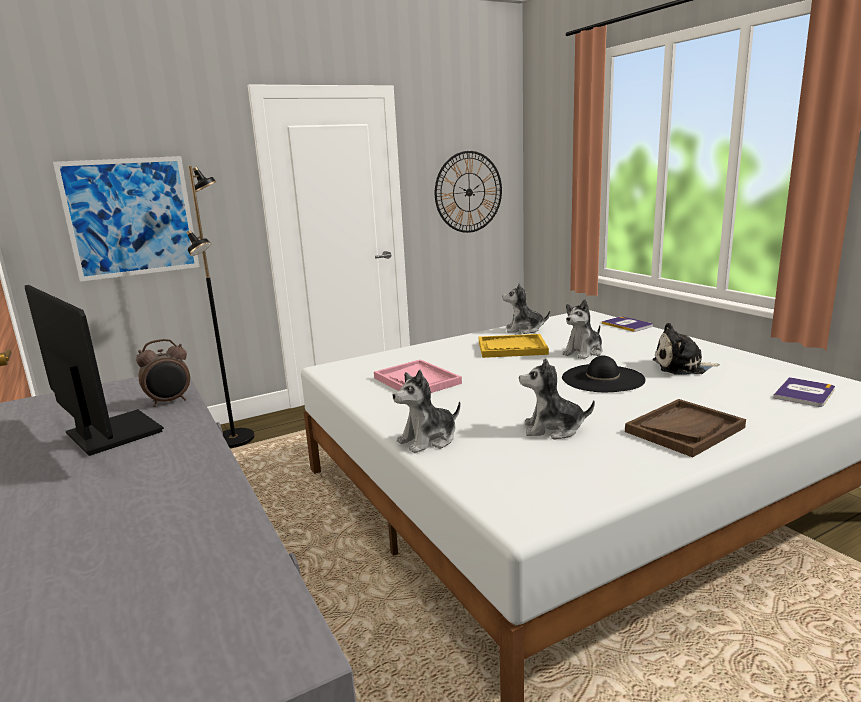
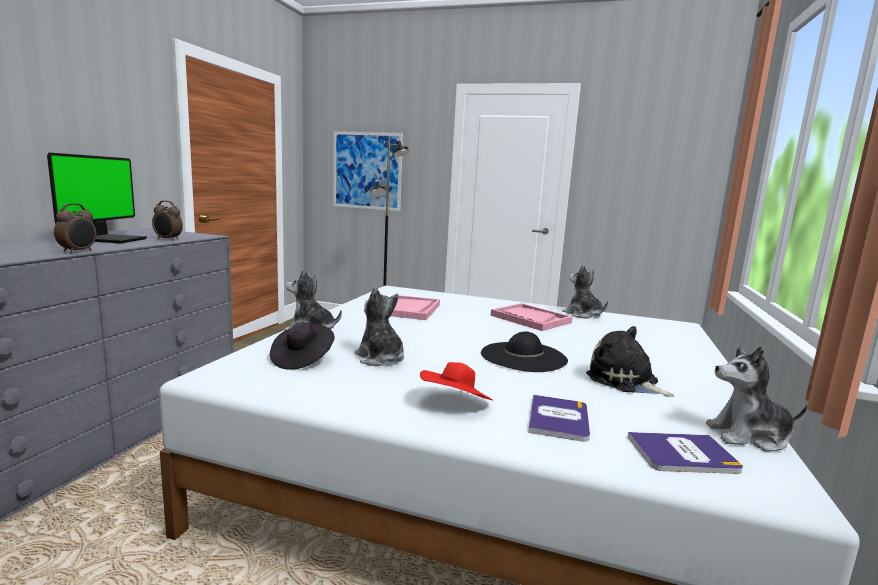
camera: 45 degrees right, 5 degrees down
(218, 462) = (78, 252): none -> alarm clock
(469, 192) = (648, 187): wall clock -> none
(512, 348) = (530, 319): yellow tray -> pink tray
(518, 463) = (302, 359): none -> black hat
(584, 352) = (575, 340): plush toy -> plush toy (749, 436)
(627, 325) = (694, 343): book -> book (558, 419)
(684, 429) = (455, 404): brown tray -> red hat

